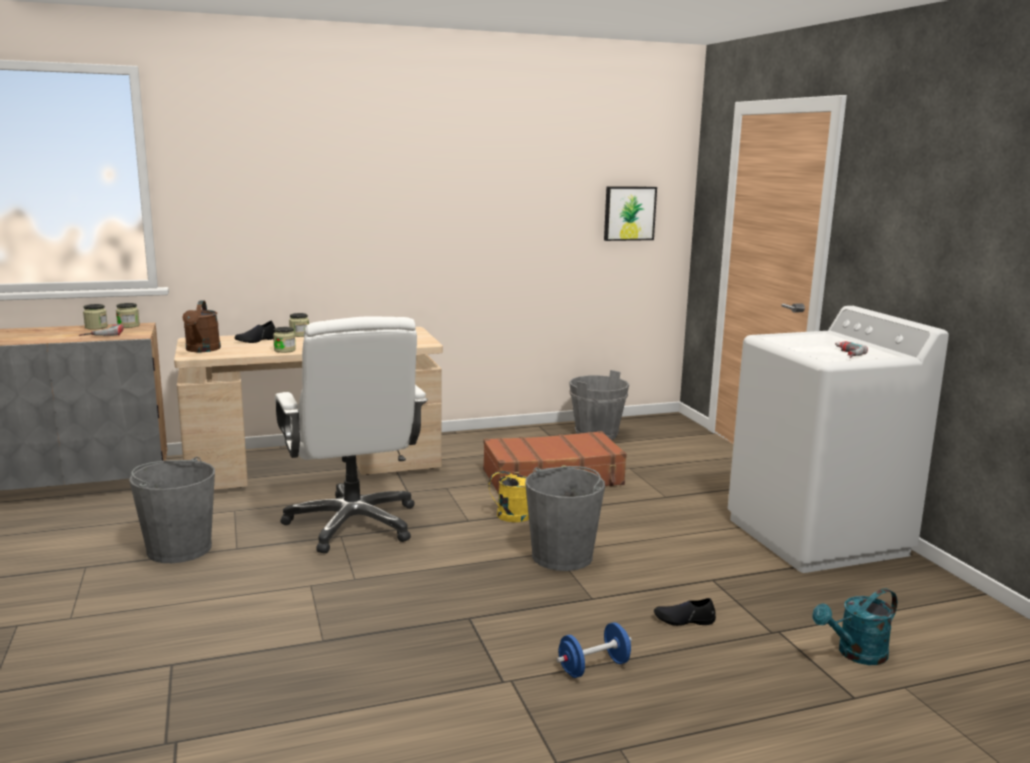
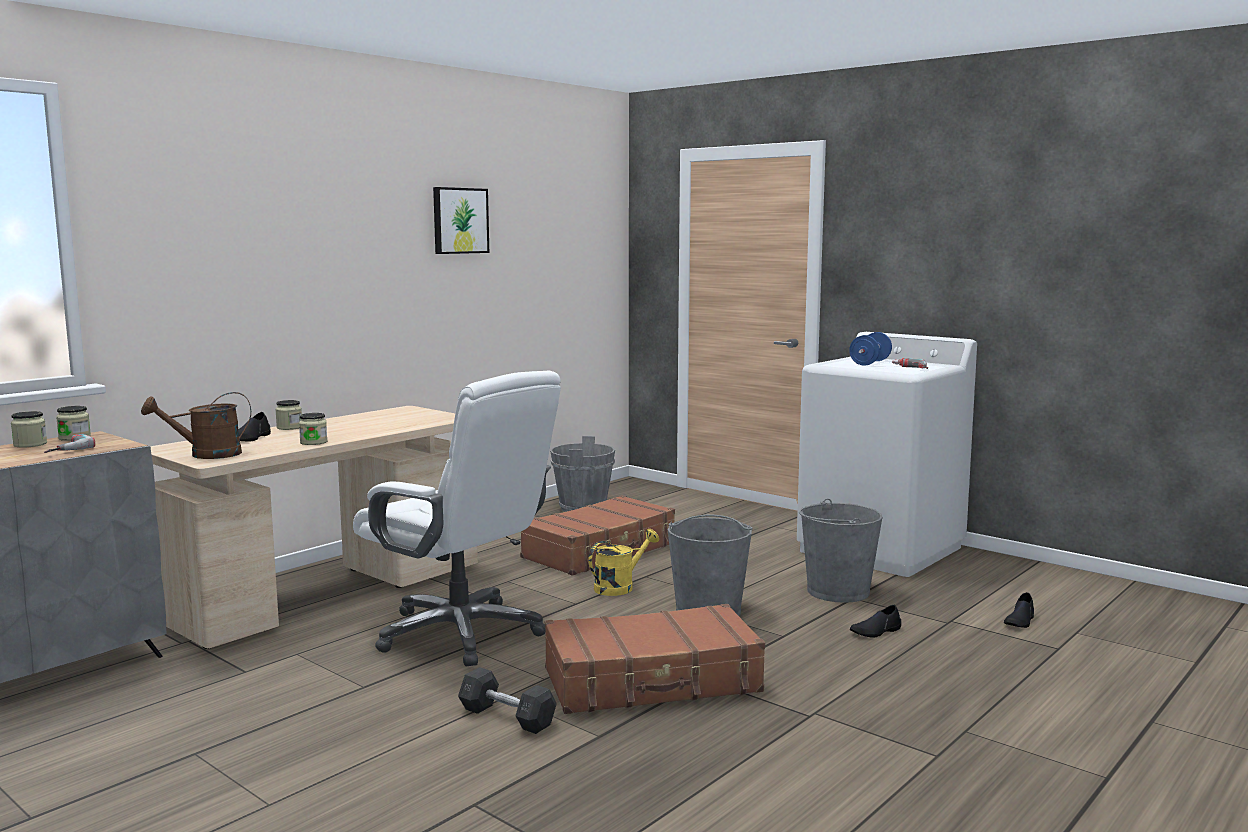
camera: 30 degrees left, 5 degrees down
(179, 548) = (291, 705): grey bucket -> grey bucket (837, 591)
(202, 350) = (206, 455): brown watering can -> brown watering can turned 105 degrees clockwise
(286, 602) = (507, 717): none -> grey dumbbell
(426, 607) = (652, 681): none -> brown suitcase
(594, 667) = (862, 683): blue dumbbell -> blue dumbbell (870, 363)
(629, 213) = (578, 266): picture -> picture (459, 220)
(855, 654) = (1020, 621): turquoise watering can -> black shoe

